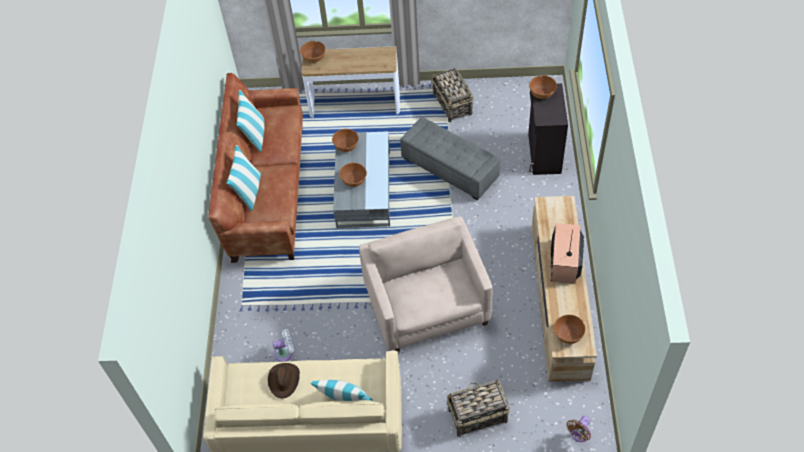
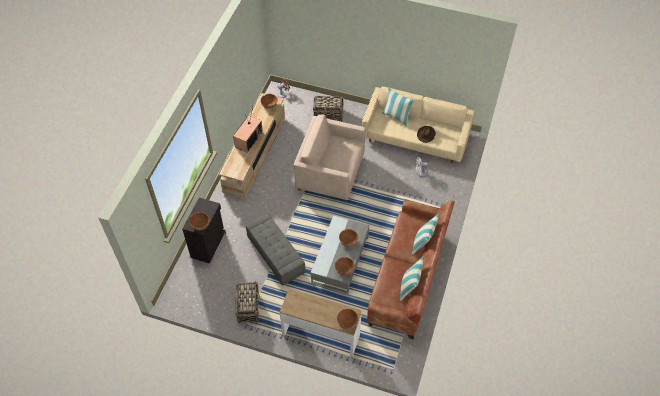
camera: 165 degrees left, 0 degrees up
(427, 305) = (330, 173): beige armchair -> beige armchair turned 105 degrees clockwise

